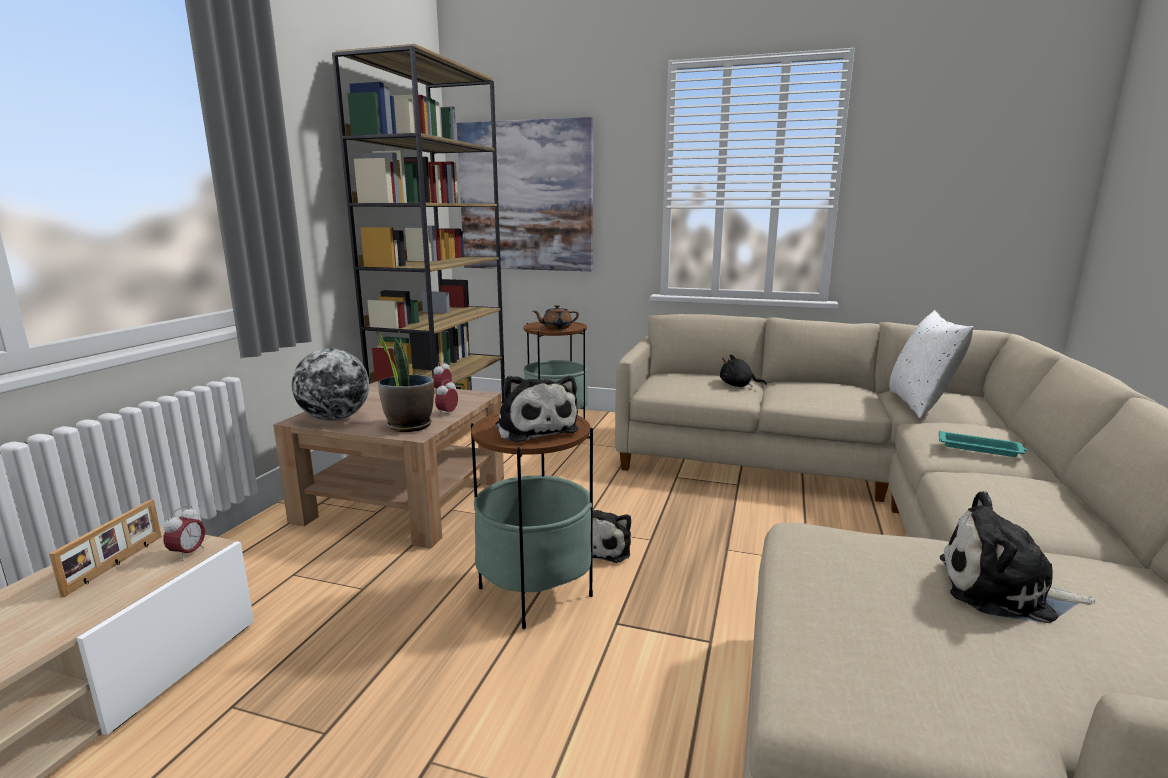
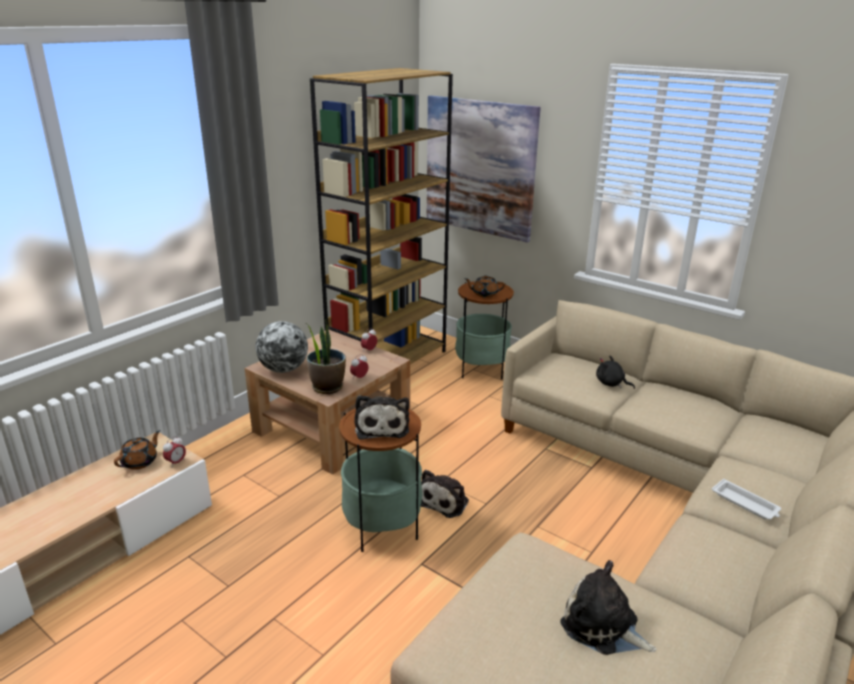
camera: 20 degrees right, 10 degrees up
(116, 564) = (140, 462): picture frame -> brown teapot
(920, 404) = (758, 439): white pillow -> none
(980, 448) = (746, 504): turquoise tray -> white tray

